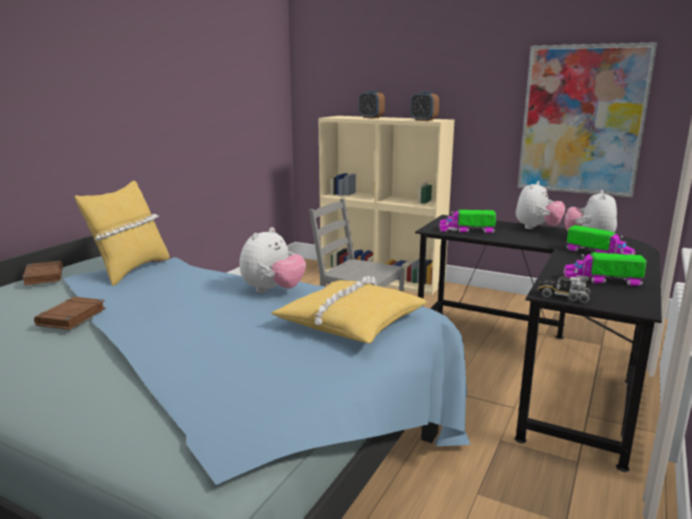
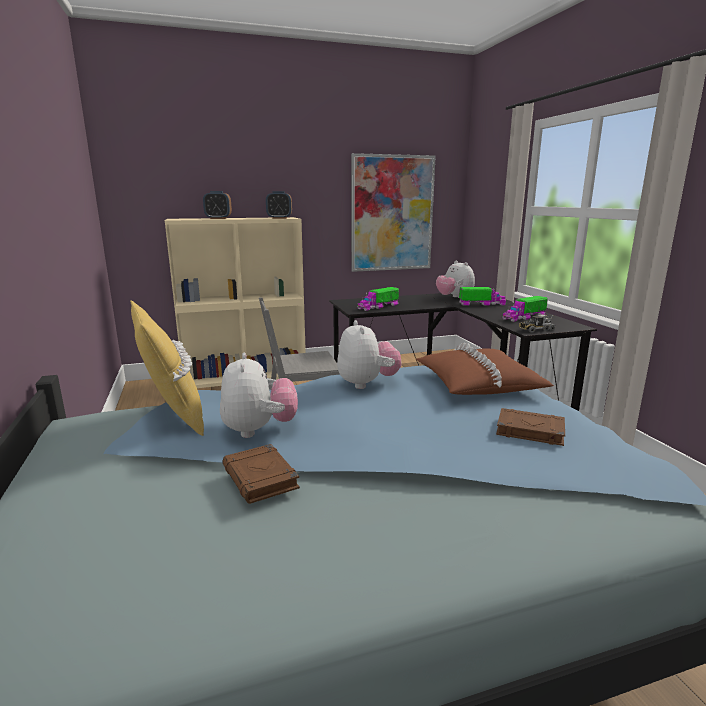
camera: 45 degrees left, 0 degrees up
(44, 276) = (68, 462): brown book -> brown book (529, 431)
(350, 322) = (477, 383): yellow pillow -> brown pillow
(536, 228) = (411, 297): plush toy -> plush toy (259, 430)

